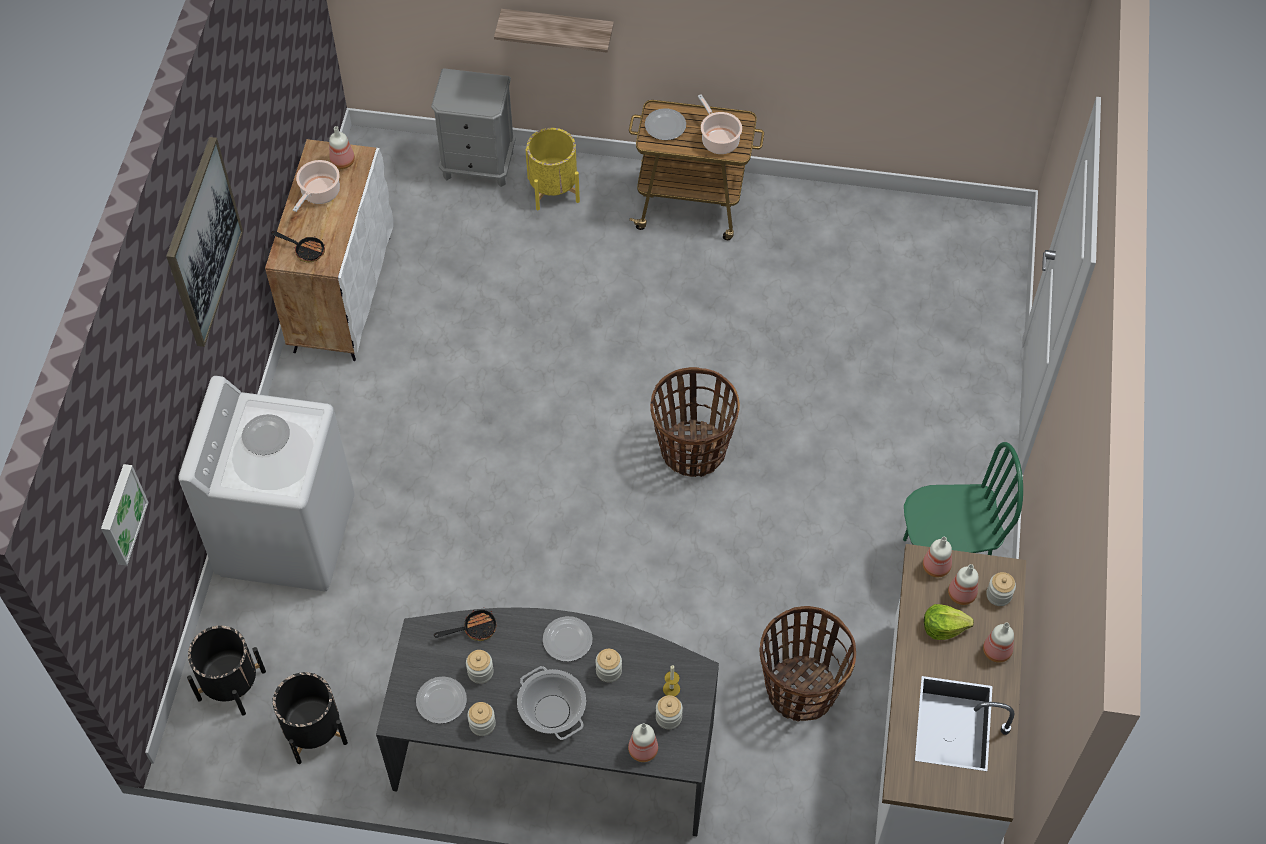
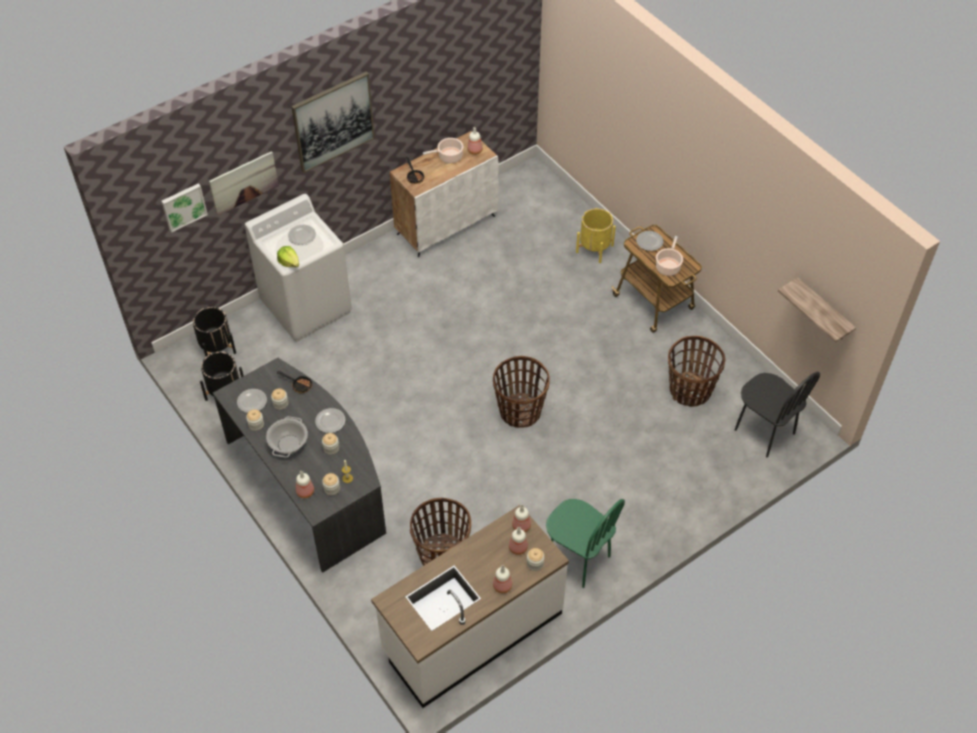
camera: 45 degrees right, 5 degrees down
(158, 418) = (244, 182): none -> picture
(478, 164) = (573, 213): grey nightstand -> none
(558, 29) = (630, 154): shelf -> shelf (823, 311)
(841, 275) = (690, 391): none -> basket
(943, 627) = (491, 554): lettuce -> lettuce (289, 262)
(962, 260) = (764, 432): none -> black chair

